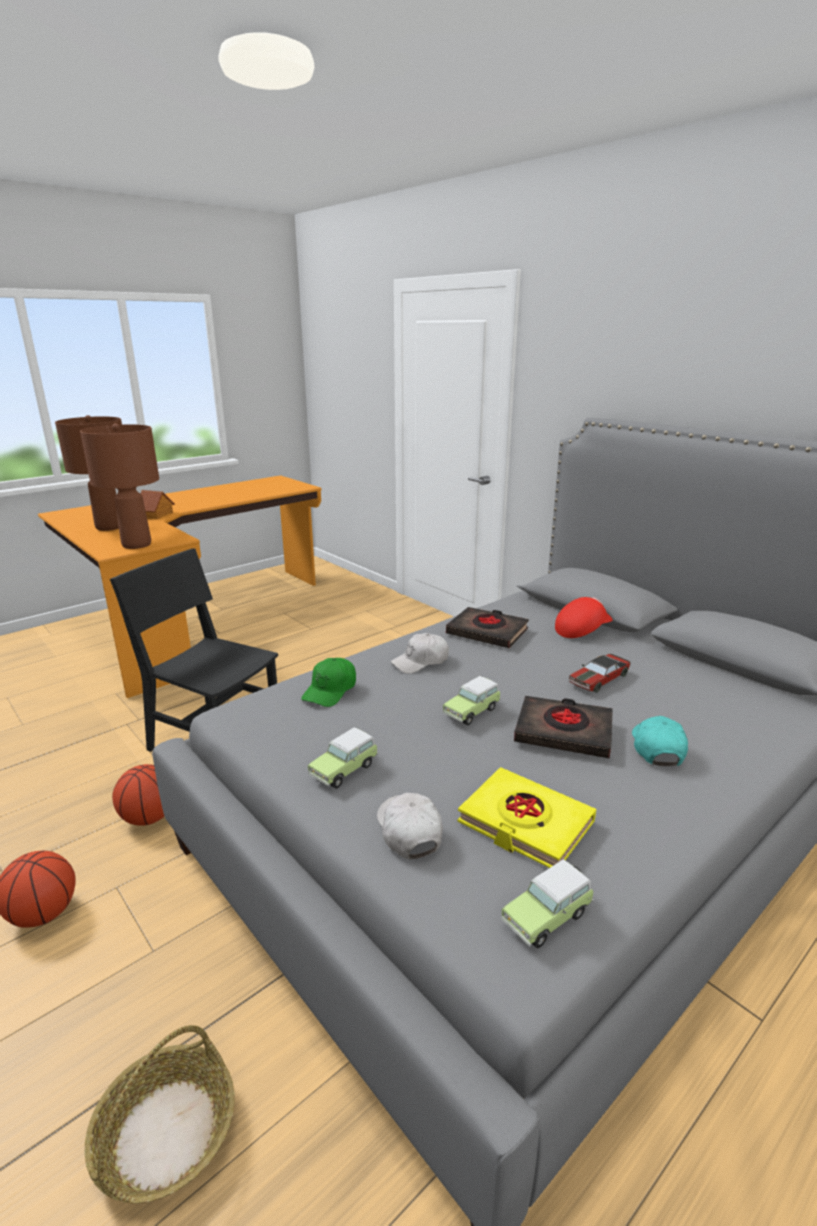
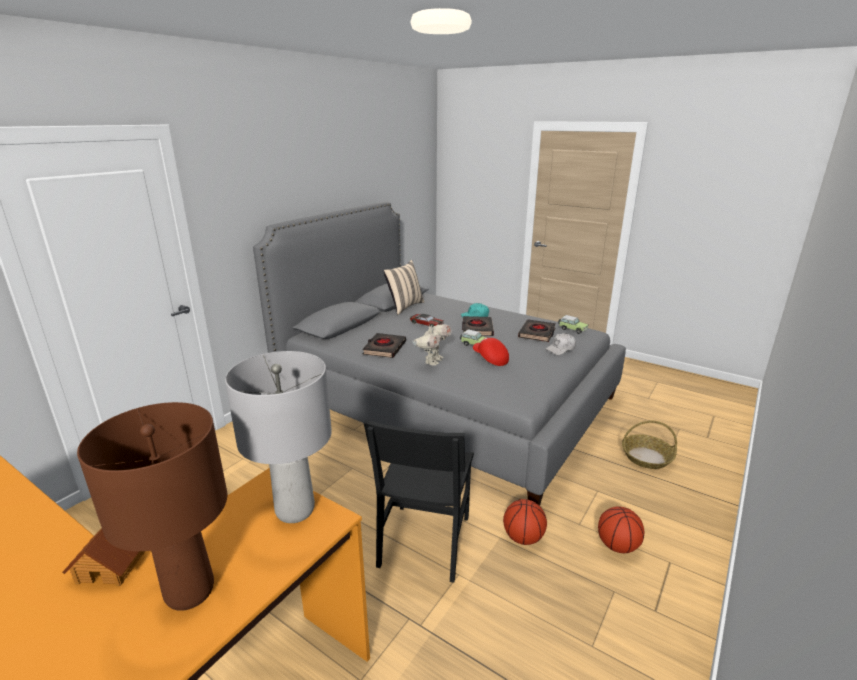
camera: 105 degrees left, 0 degrees up
(136, 545) = (295, 510): brown table lamp -> grey table lamp
(330, 690) = (483, 377): green cap -> none
(346, 769) = (539, 364): toy car -> none
(420, 662) = (432, 361): white cap -> toy robot
(525, 823) = (537, 333): yellow book -> black book
(582, 630) = (372, 327): red cap -> red cap (490, 359)
(708, 669) = (404, 307): none -> beige pillow

